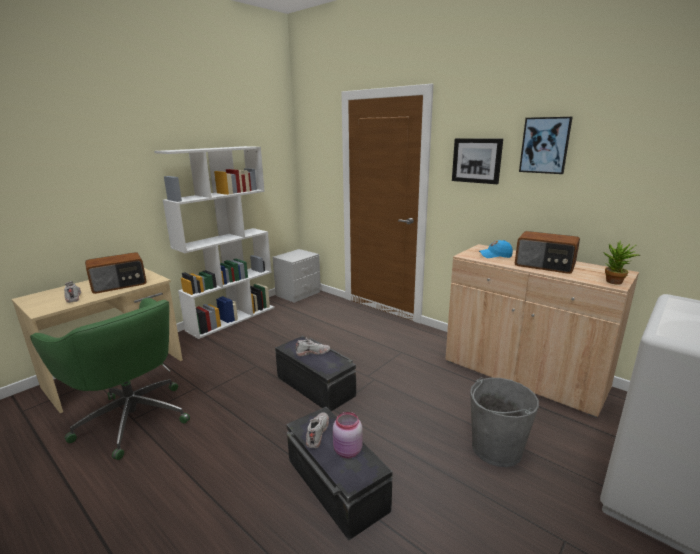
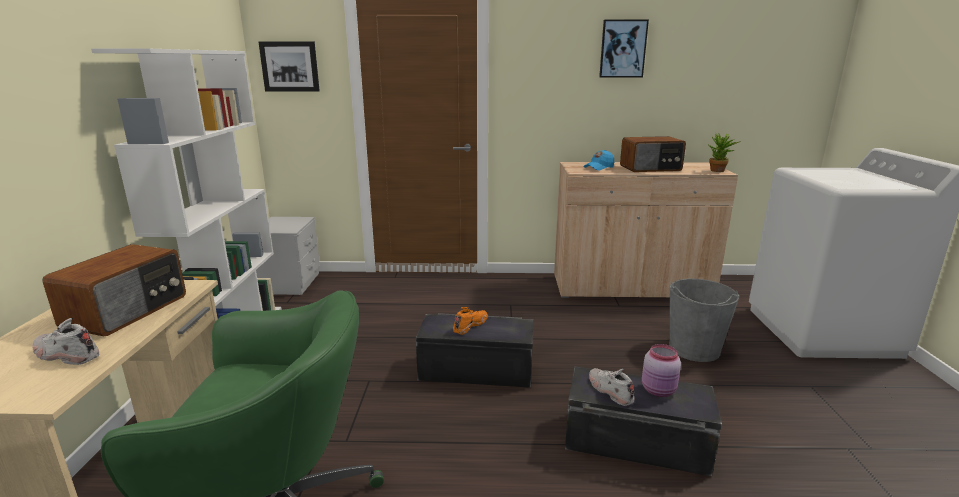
camera: 40 degrees left, 0 degrees up
(313, 352) = (470, 325): white shoe -> orange shoe
(477, 160) = (550, 67): picture -> picture (290, 66)

